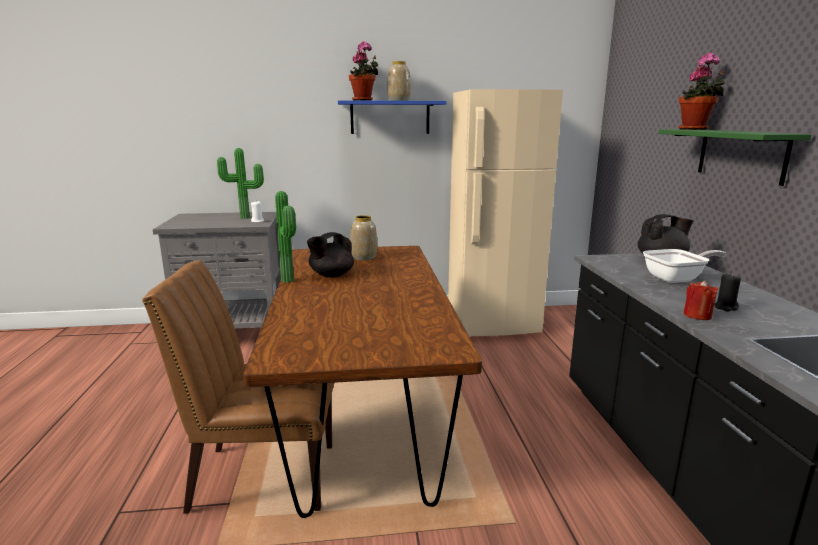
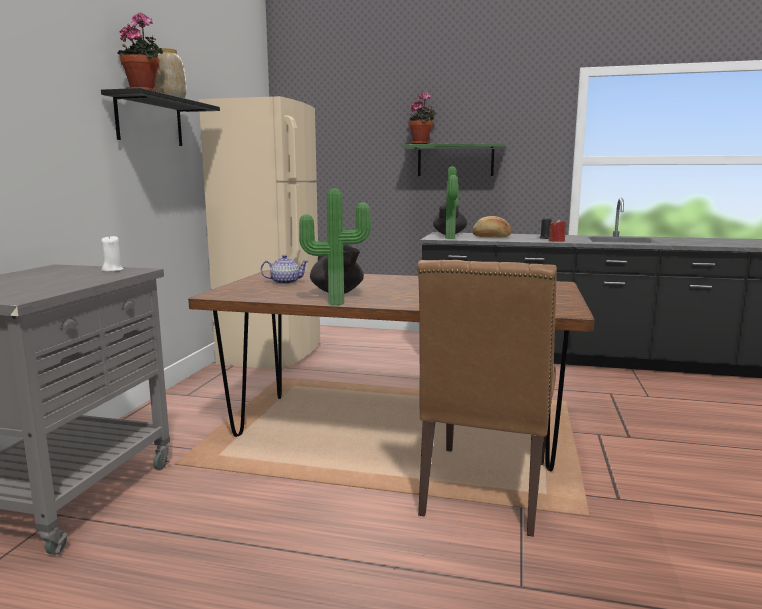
camera: 70 degrees left, 5 degrees down
(245, 218) = (66, 273): potted plant -> potted plant (452, 238)
(364, 257) = (285, 282): vase -> teapot
(390, 117) = (150, 121): blue shelf -> black shelf
(677, 279) = (491, 236): frying pan -> bread

